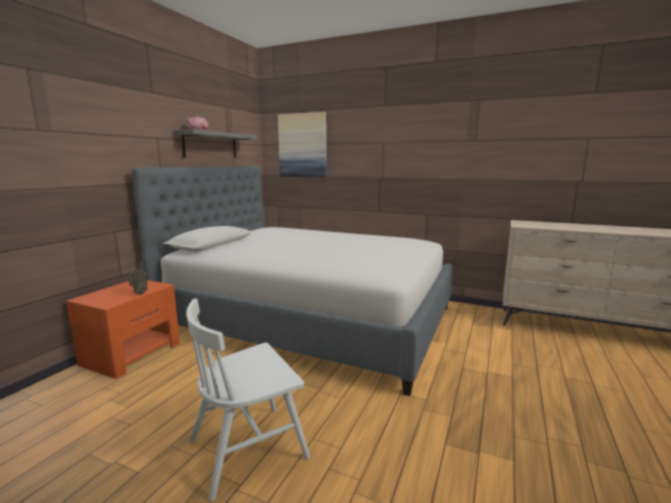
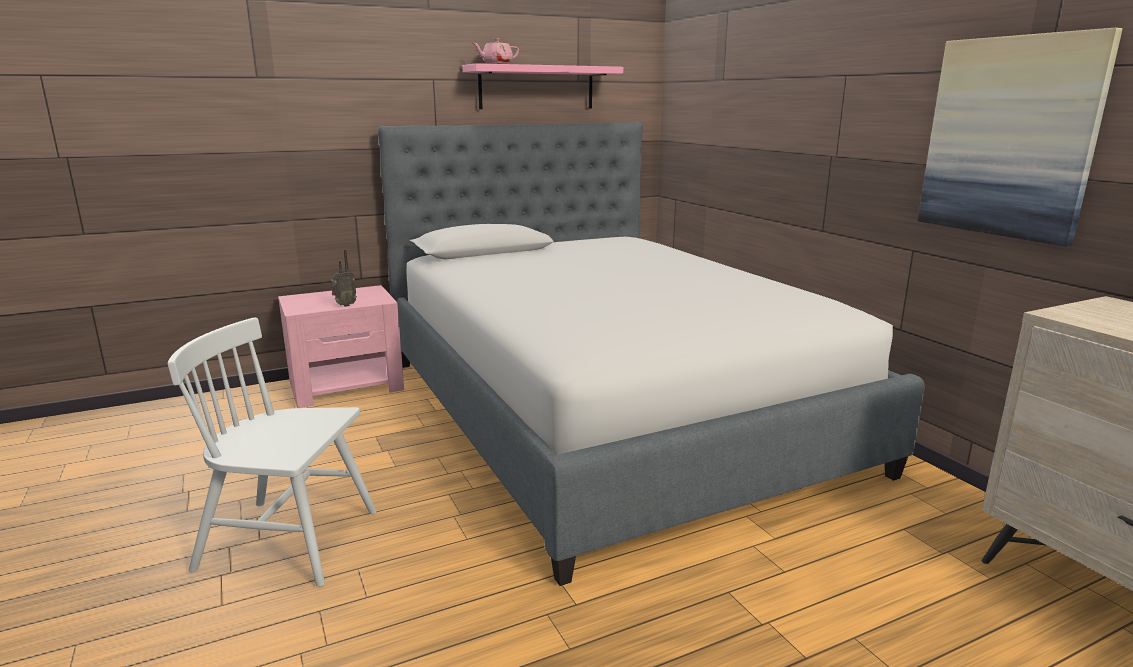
camera: 40 degrees right, 5 degrees up
(132, 353) = (347, 385): orange nightstand -> pink nightstand
(210, 145) = (536, 88): grey shelf -> pink shelf
(302, 145) = (715, 83): picture -> picture (1009, 138)

